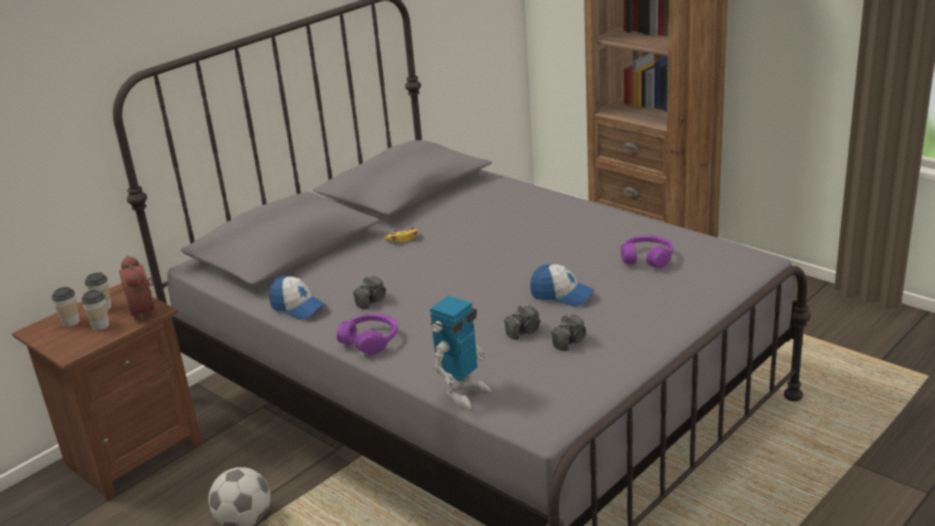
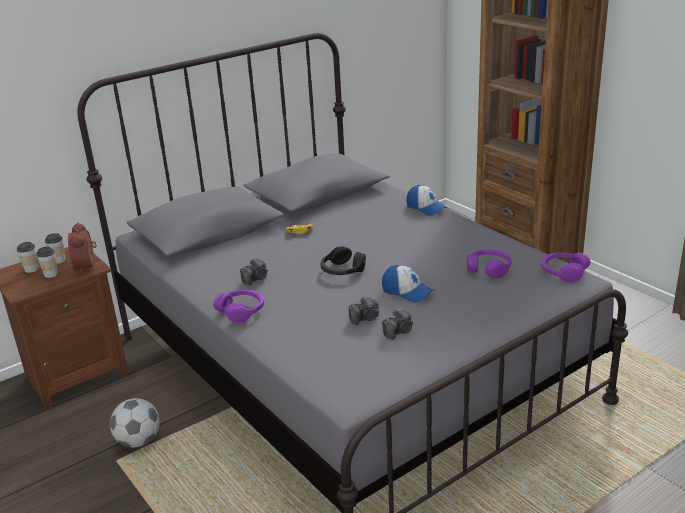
camera: 10 degrees right, 0 degrees up
(298, 307) = (198, 277): cap -> cap (426, 208)
(463, 393) = (296, 364): toy robot -> none
(474, 279) = (342, 271): none -> black headphones
(732, 253) = (563, 273): none -> purple headphones

